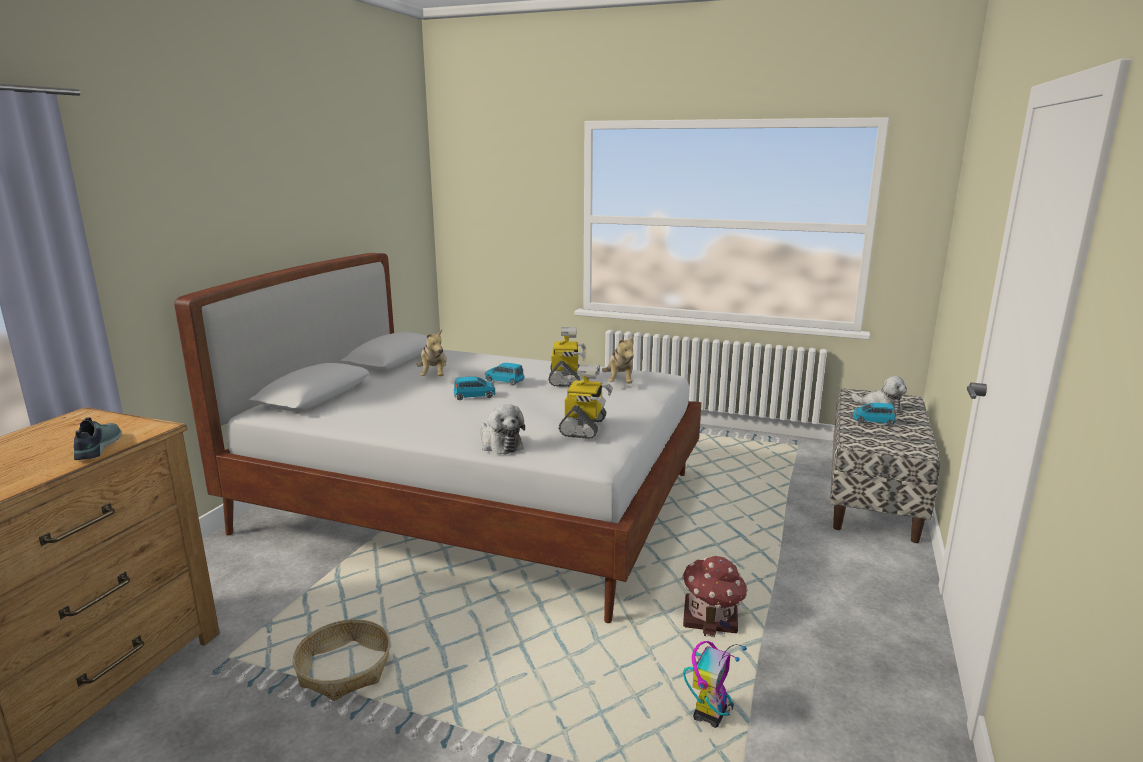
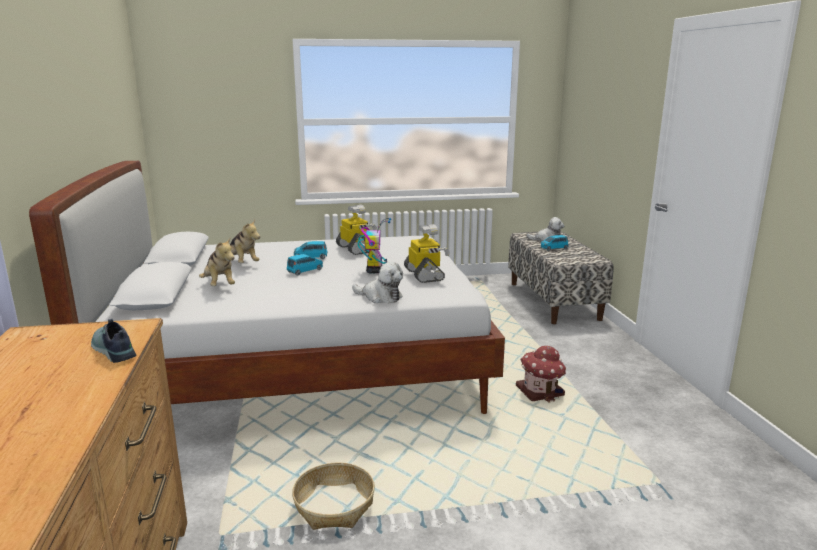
camera: 30 degrees left, 0 degrees up
(619, 382) = (396, 245): plush toy -> plush toy (219, 285)
(710, 714) = (597, 442): toy robot -> toy robot (374, 271)

